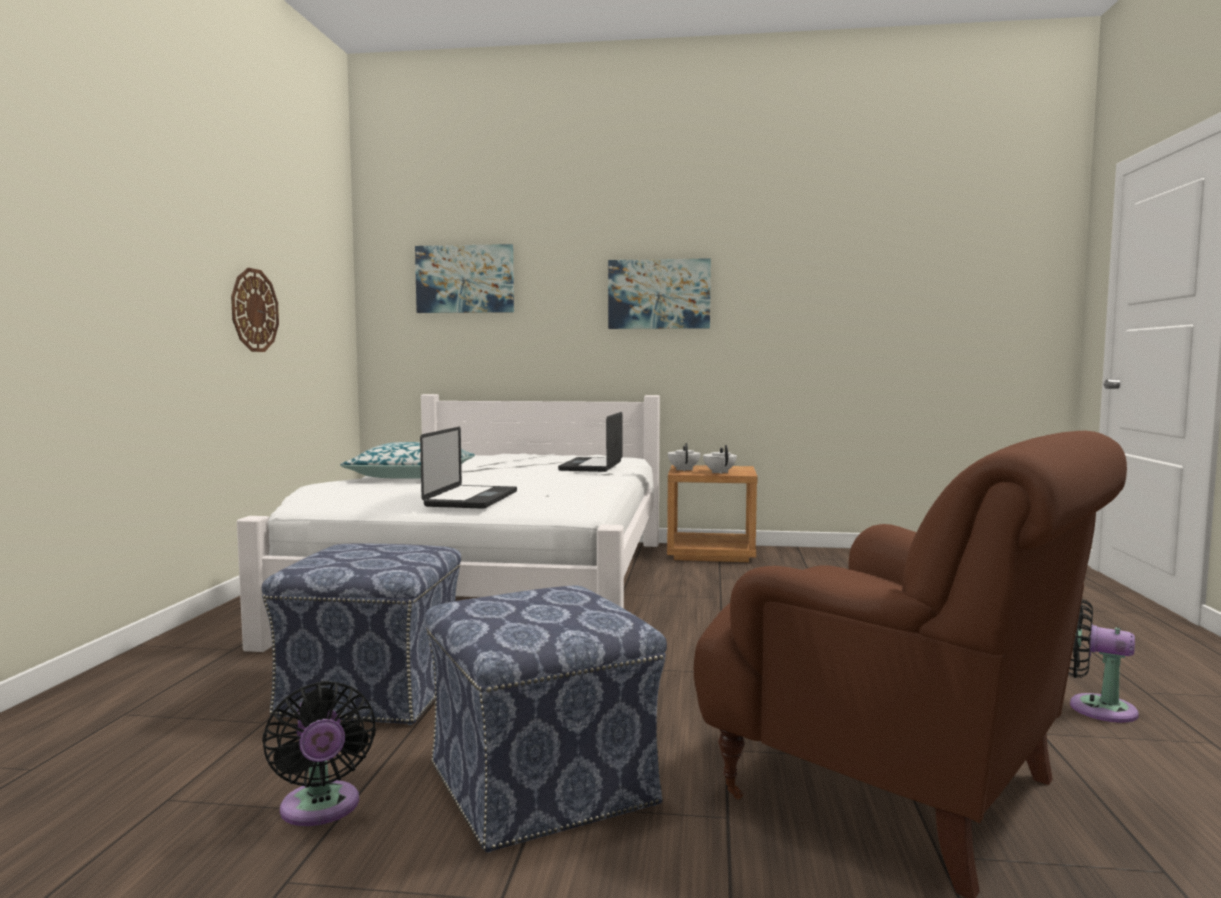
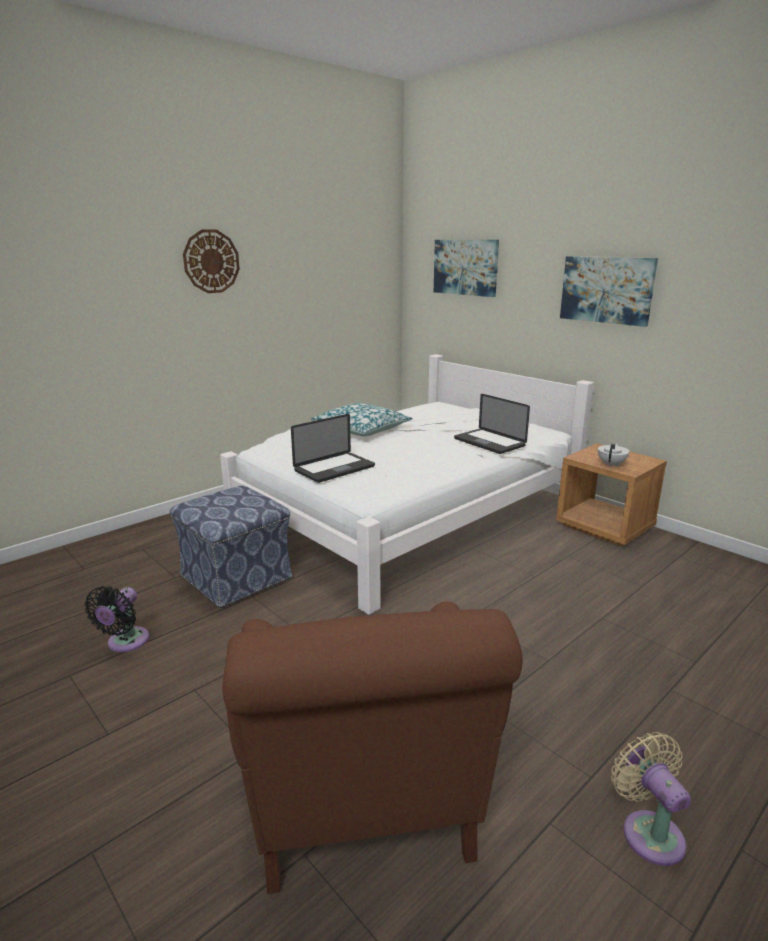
camera: 40 degrees right, 15 degrees up
(254, 310) = (292, 305): wall clock -> wall clock (211, 261)
(540, 783) = (213, 677): ottoman -> none
(591, 466) = (489, 442): laptop -> laptop turned 90 degrees counterclockwise
(684, 470) = (589, 453): white teapot -> none
(1094, 707) = (649, 831): black fan -> beige fan

